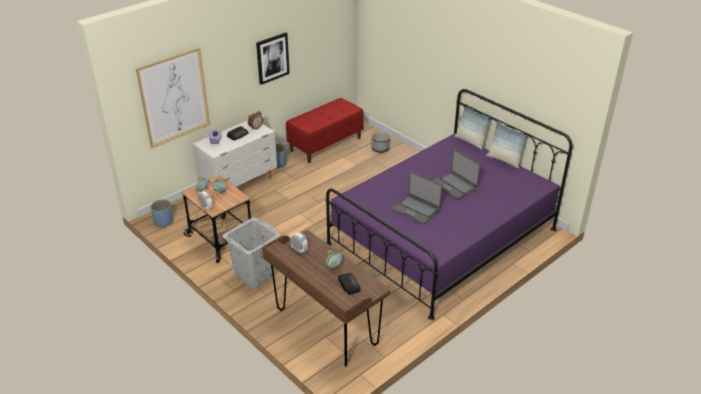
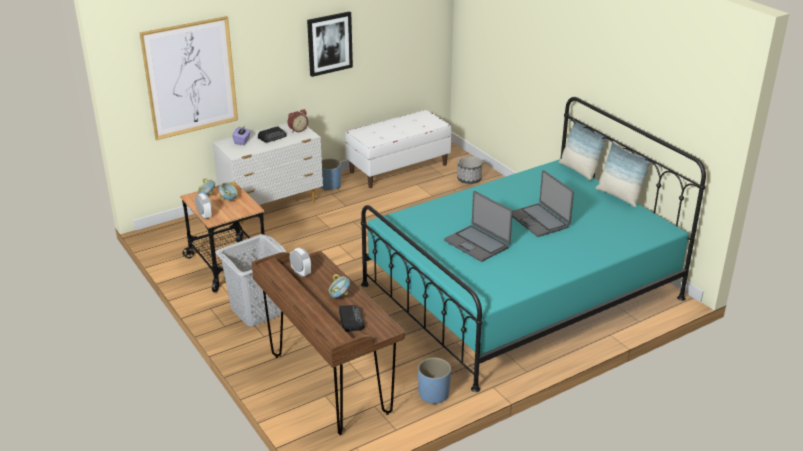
camera: 10 degrees right, 5 degrees down
(163, 222) = (163, 238): blue planter -> blue planter (433, 394)
(325, 144) = (398, 168): red bench -> white bench
(442, 236) = (521, 291): purple bed -> turquoise bed

